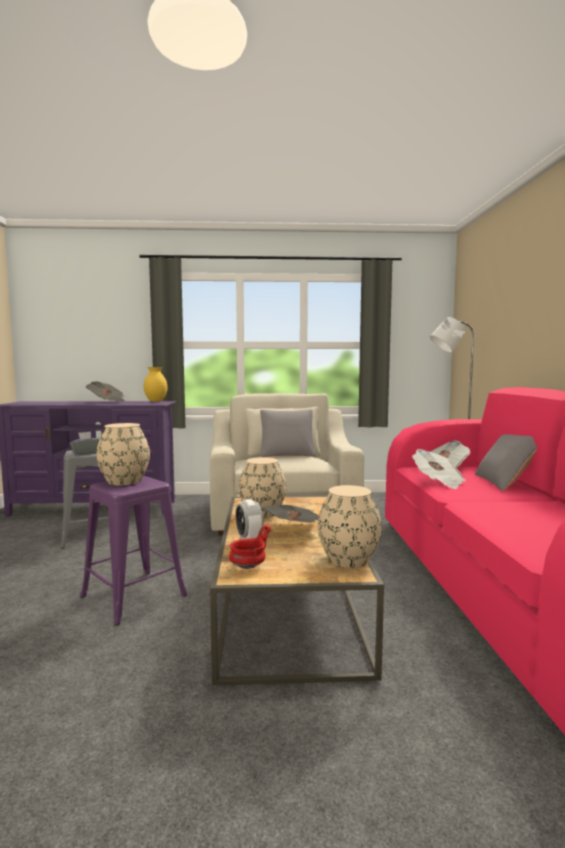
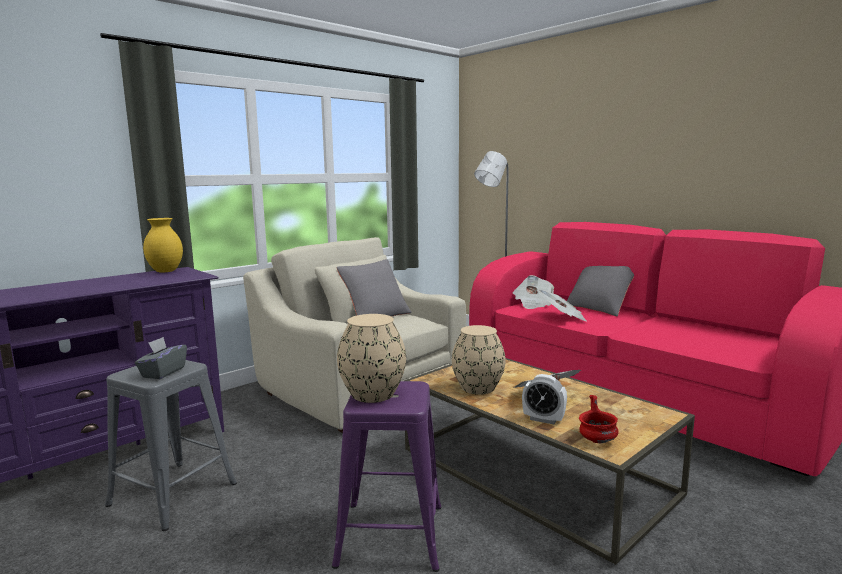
camera: 40 degrees left, 5 degrees up
(107, 402) = (96, 284): newspaper -> none
(349, 559) = (637, 405): beige vase -> none

